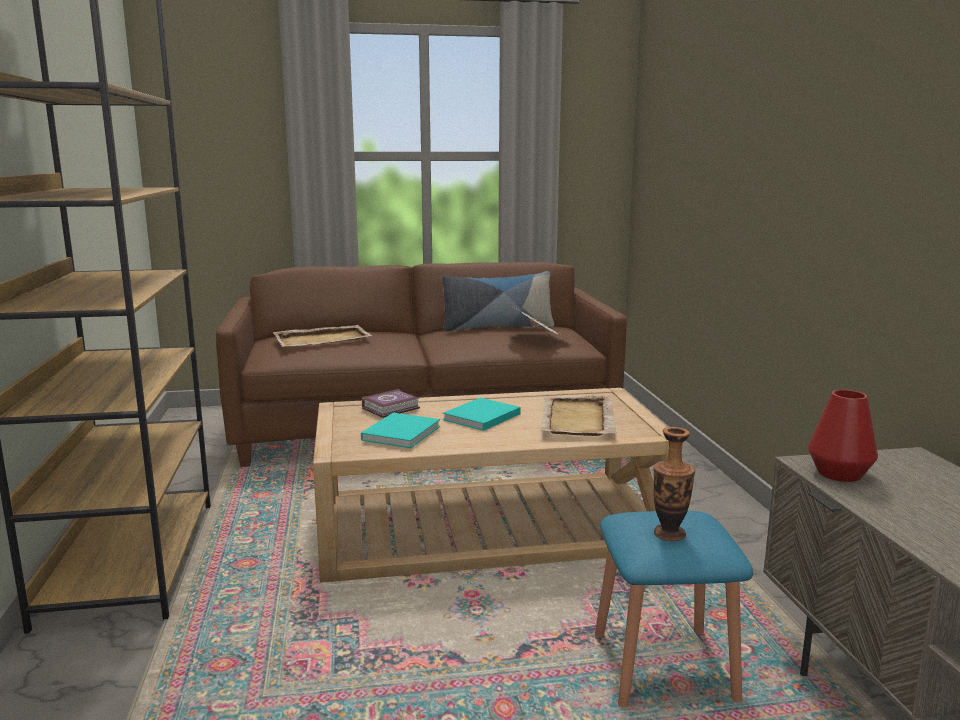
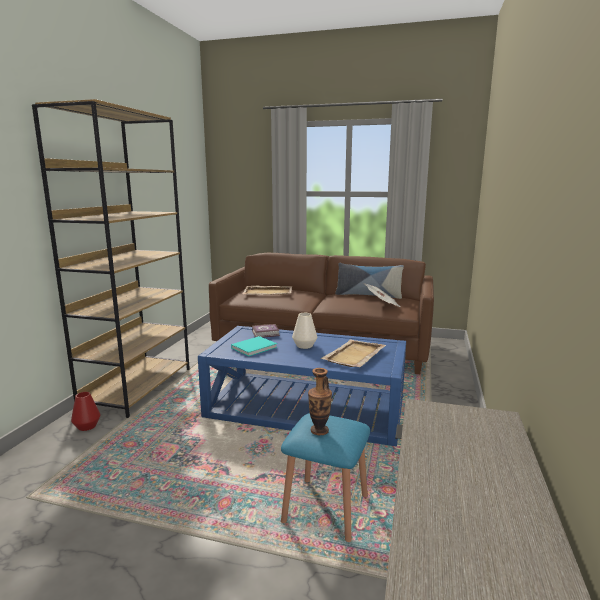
camera: 25 degrees right, 0 degrees up
(480, 417) = (304, 346): turquoise book -> white vase
(487, 526) = (306, 407): beige coffee table -> blue coffee table
(839, 474) = (429, 417): red vase -> red vase (87, 426)

